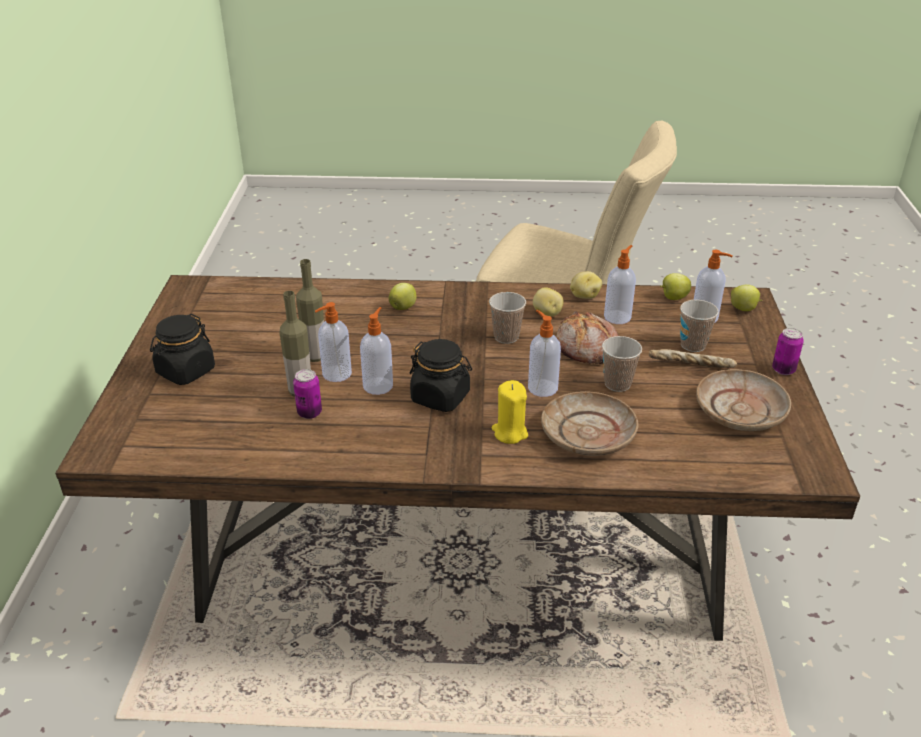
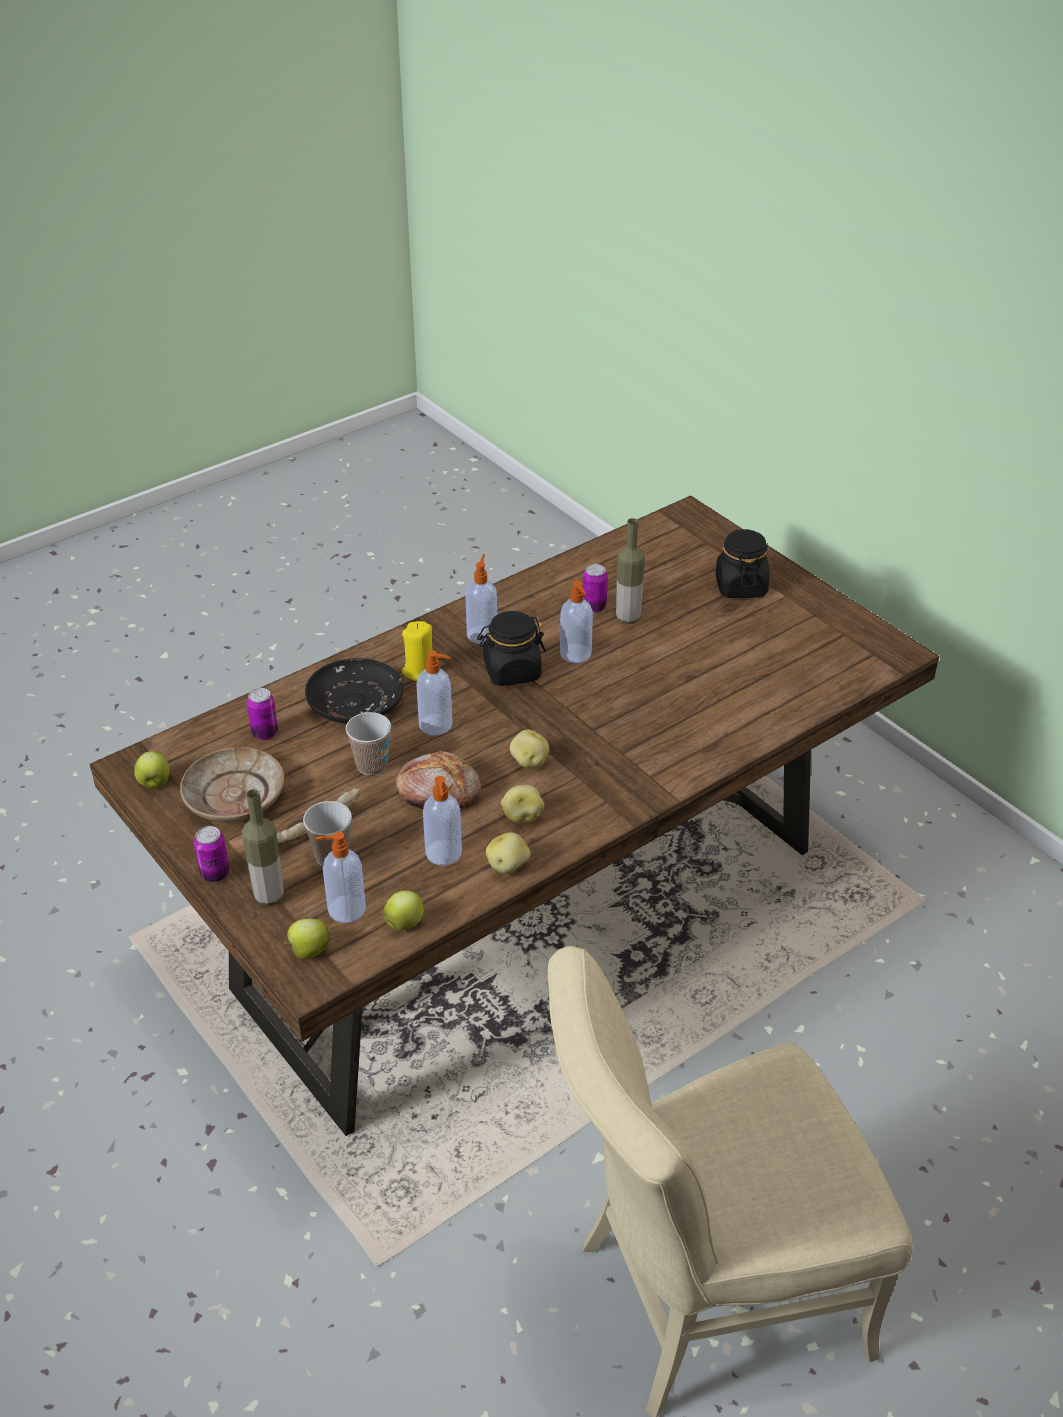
camera: 140 degrees right, 5 degrees up
(315, 357) = (665, 650): bottle -> bottle (269, 896)
(336, 374) = (624, 645): soap dispenser -> soap dispenser (482, 634)
(403, 307) = (670, 741): apple -> apple (154, 783)
(506, 337) = (529, 762): cup -> potato
(588, 435) = (354, 702): beige plate -> black plate
(684, 446) = (265, 733): none -> can

